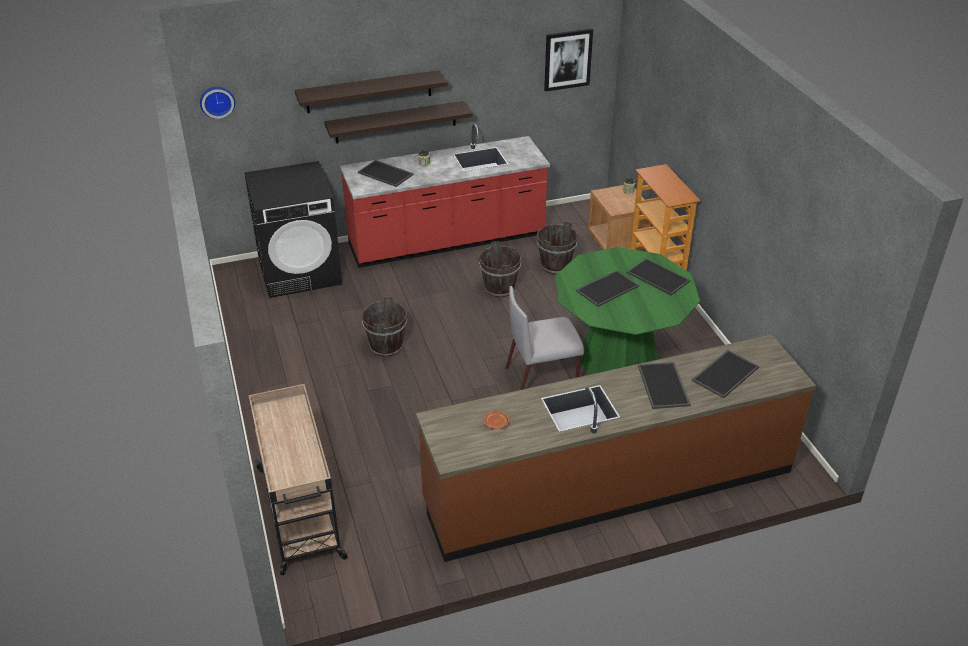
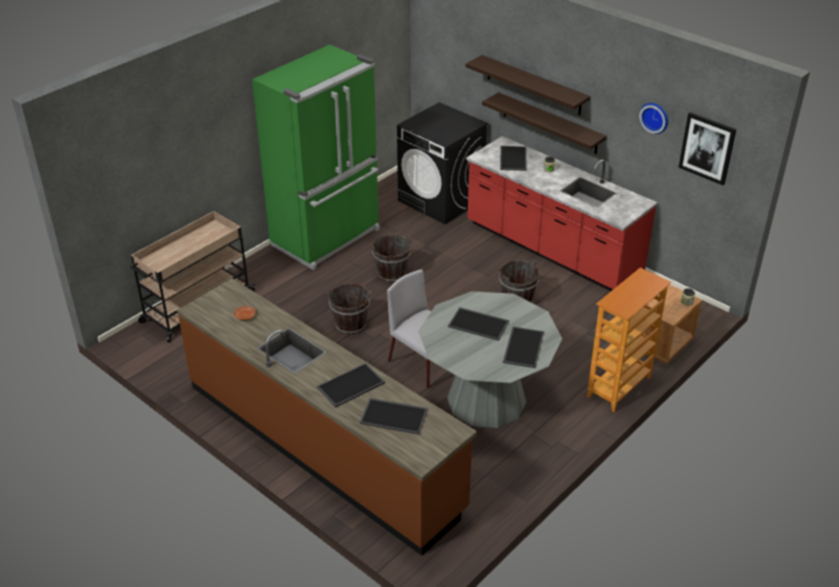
camera: 60 degrees right, 0 degrees up
(217, 101) = (432, 36): wall clock -> wall clock (655, 117)
(279, 368) = (327, 238): none -> green fridge
(555, 266) = (581, 320): brown bucket -> brown bucket (350, 325)
(618, 358) = (486, 400): green dining table -> grey dining table

